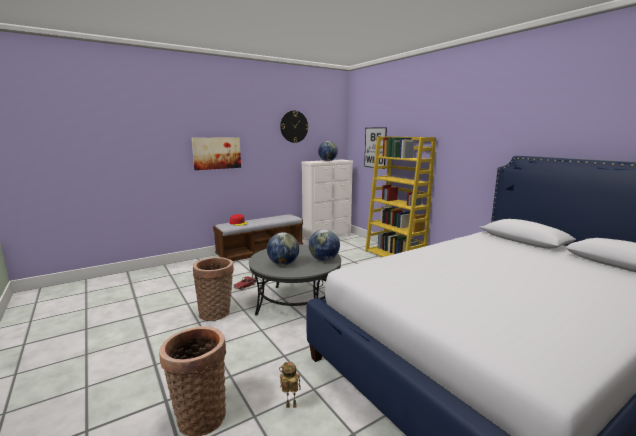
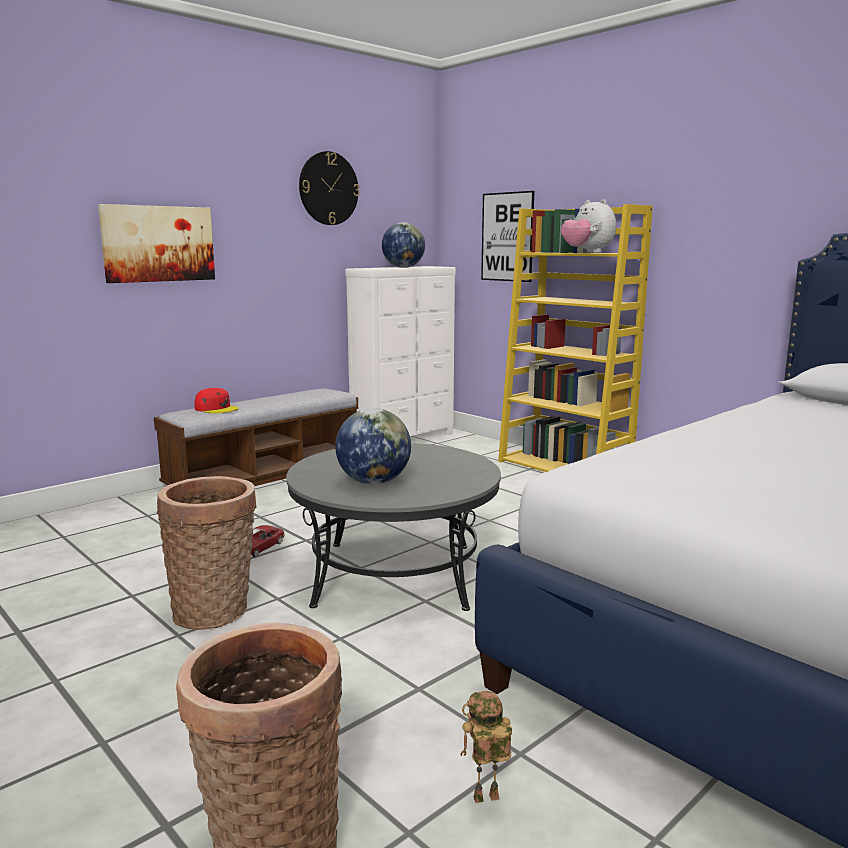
camera: 10 degrees left, 0 degrees up
(324, 260) = (460, 469): globe -> none
(405, 158) = (587, 252): none -> plush toy

